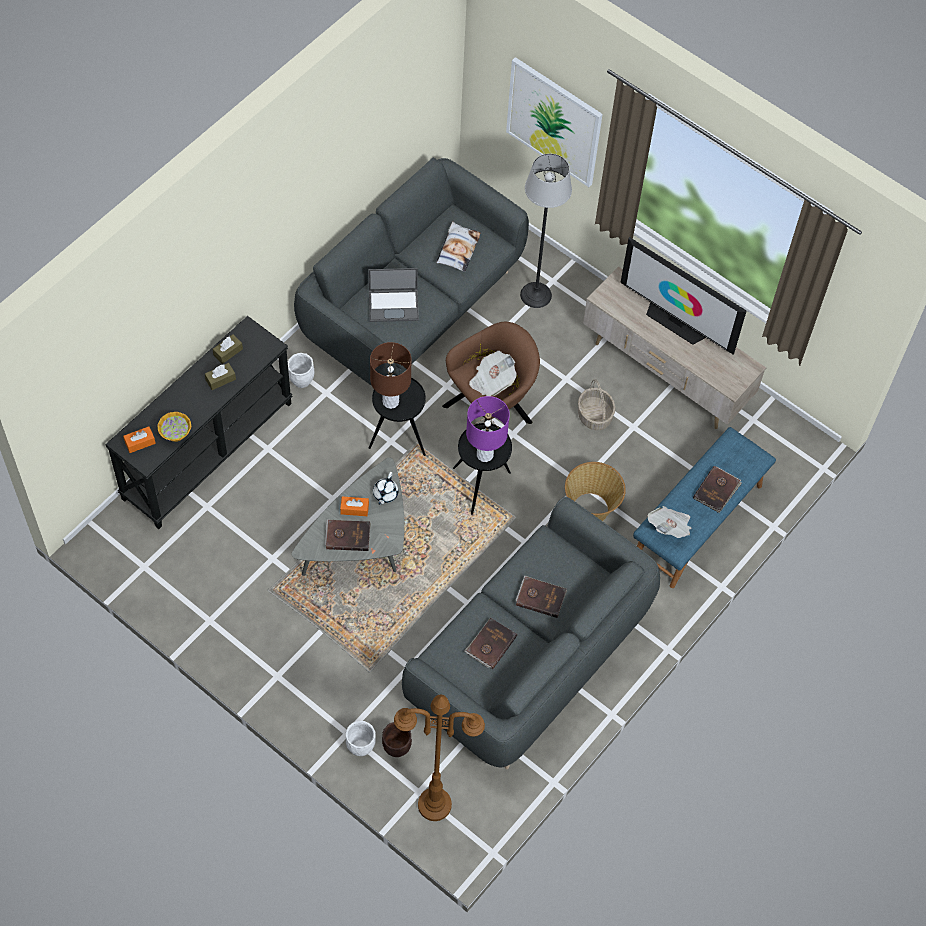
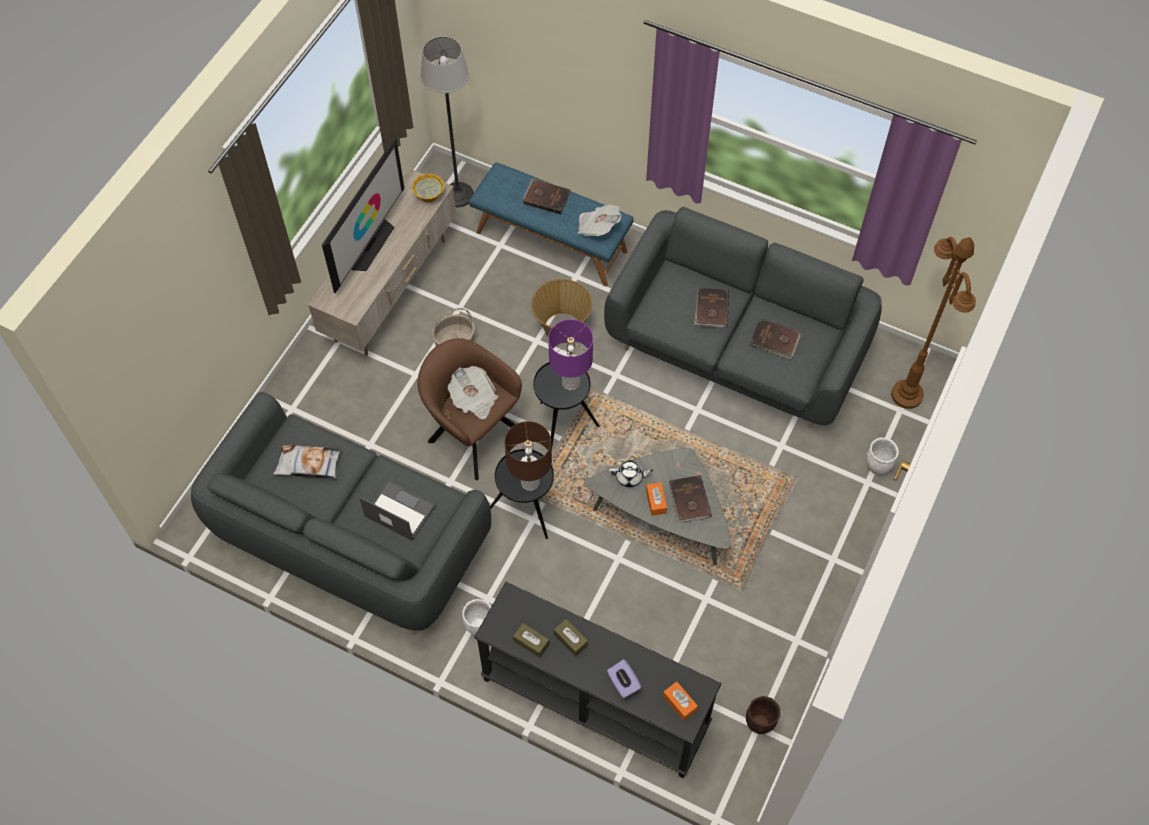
camera: 100 degrees left, 0 degrees up
(170, 407) = (623, 683): none -> purple tissue box
(175, 434) = (656, 667): bowl -> bowl (429, 195)
(394, 305) = (399, 511): laptop -> laptop turned 45 degrees counterclockwise
(396, 748) = (866, 437): brown planter -> brown planter (759, 724)
(536, 295) = (314, 420): floor lamp -> floor lamp (458, 194)
(554, 121) = (188, 319): picture -> none

